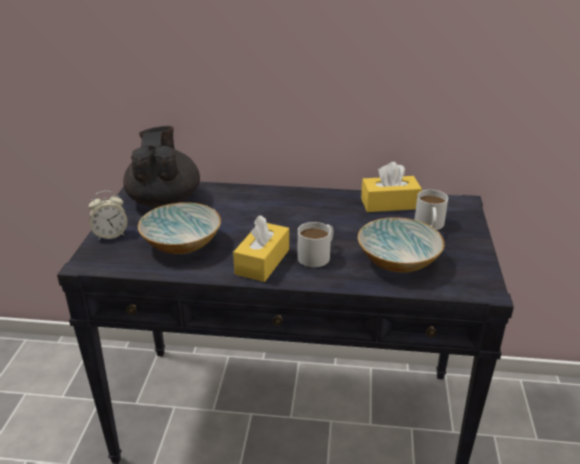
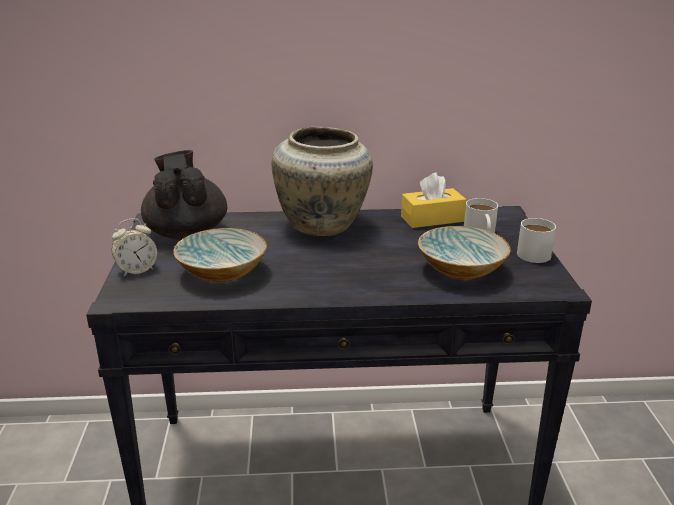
camera: 10 degrees left, 5 degrees down
(262, 262) = (318, 282): yellow tissue box -> none
(285, 203) = (322, 226): none -> beige vase
(318, 254) = (375, 271): white mug -> white mug (535, 252)

